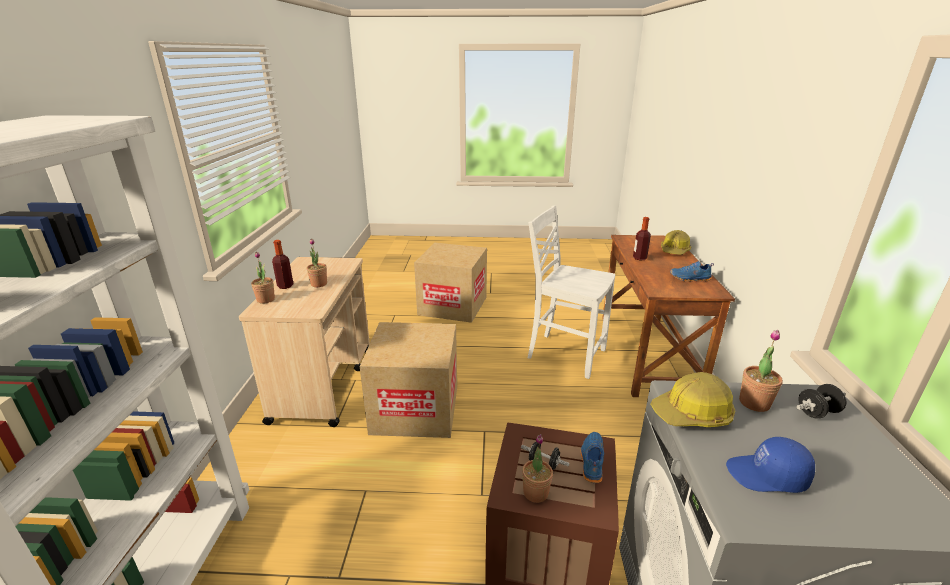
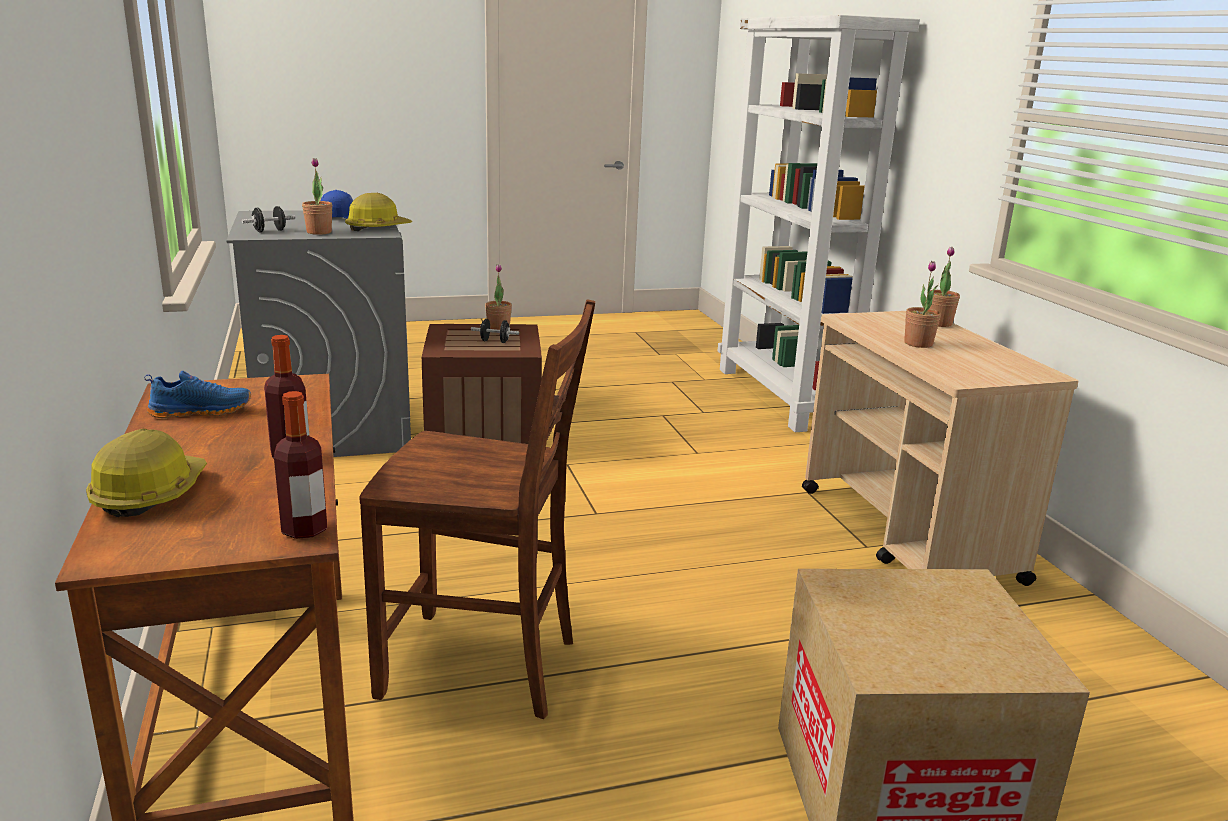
camera: 160 degrees right, 5 degrees down
(285, 286) = (959, 338): bottle -> bottle (304, 529)
(415, 409) = (720, 523): cardboard box -> none
(564, 354) = (483, 667): white chair -> brown chair
(591, 461) = (448, 343): blue shoe -> none

